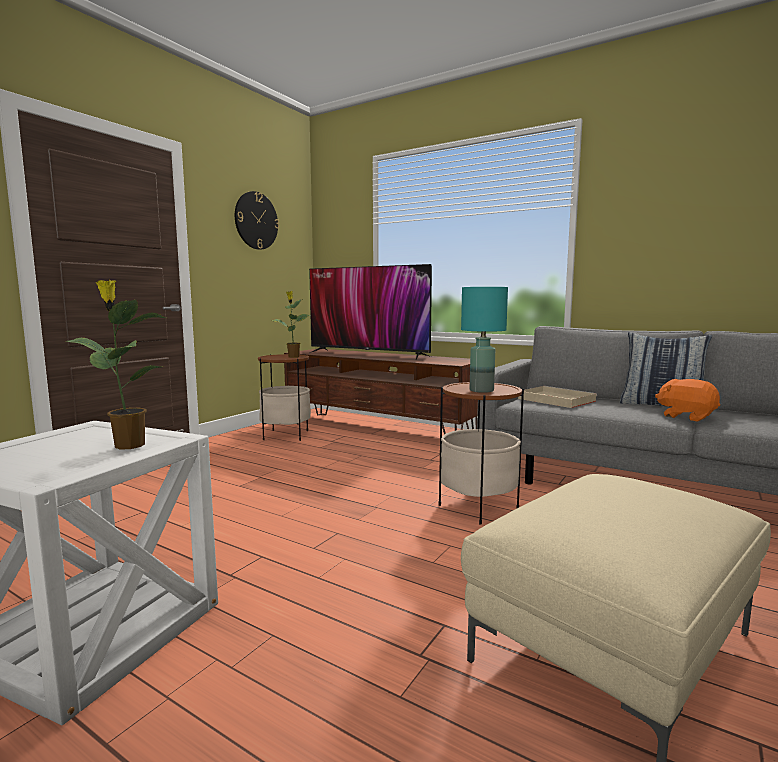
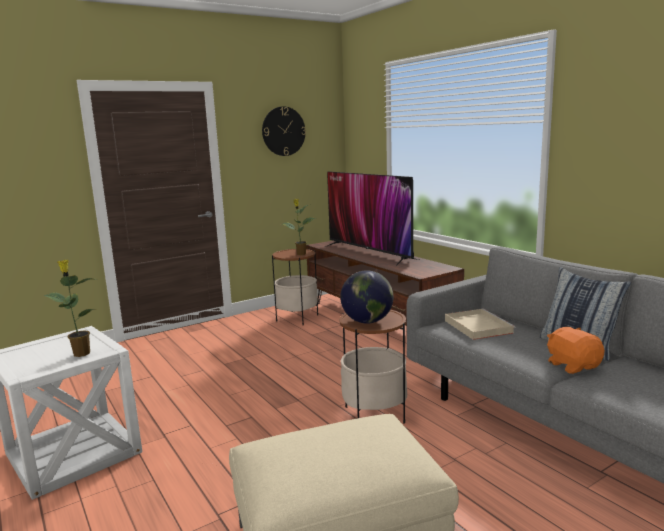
camera: 25 degrees right, 5 degrees up
(481, 390) = (367, 322): turquoise table lamp -> globe

